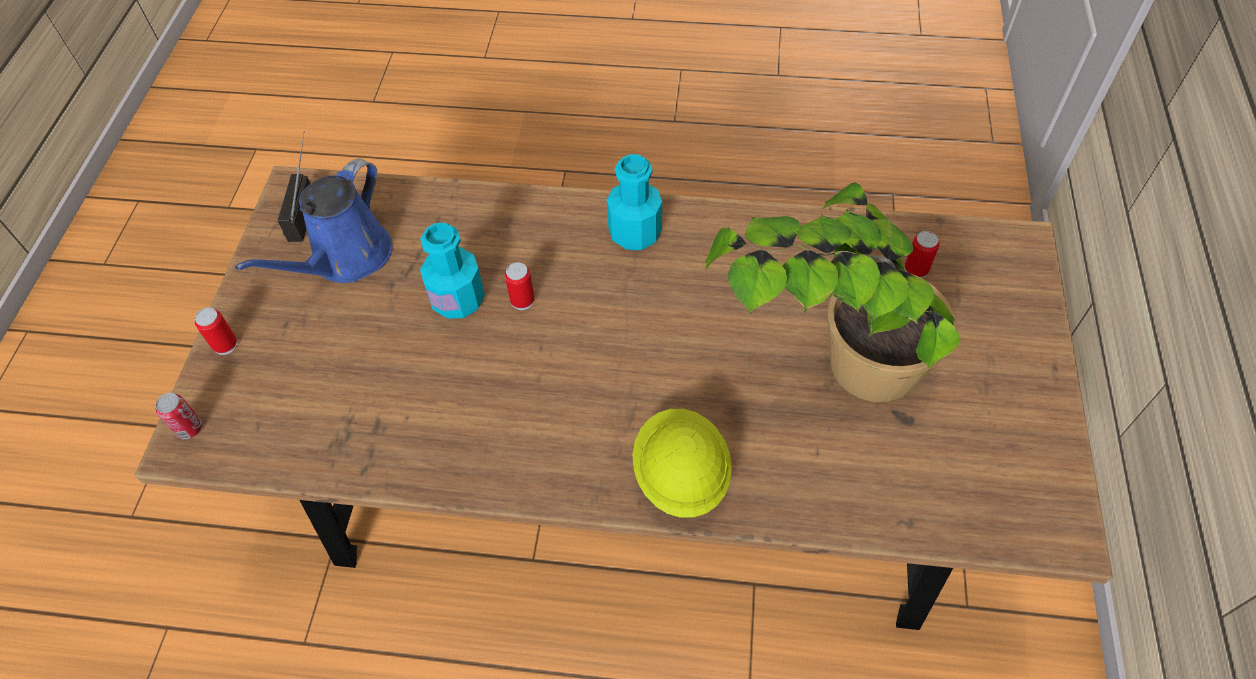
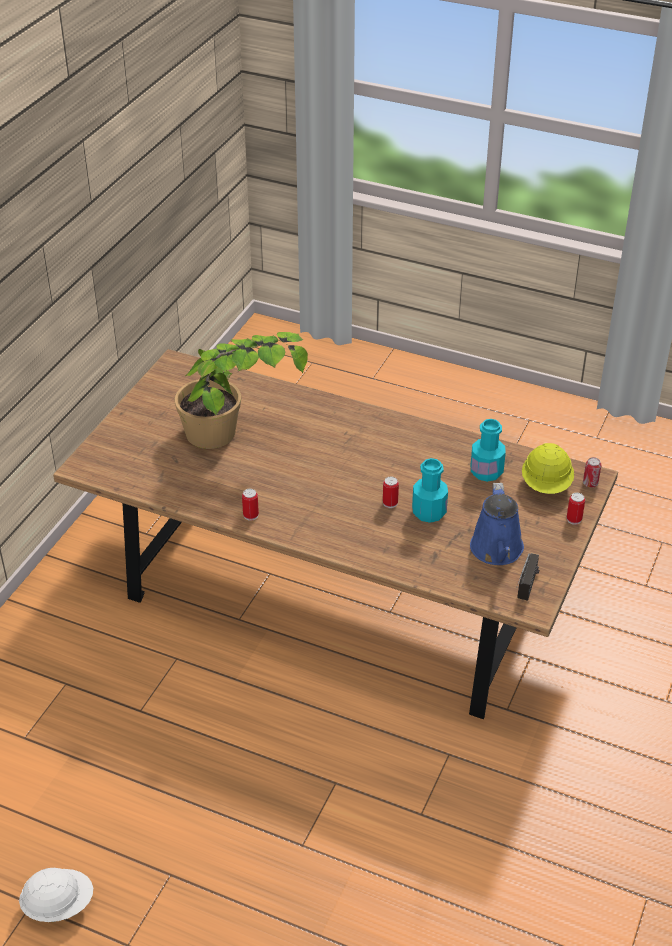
camera: 165 degrees left, 15 degrees down
(346, 258) = (497, 551): blue watering can -> blue watering can turned 135 degrees clockwise
(635, 233) = (306, 524): turquoise bottle -> turquoise bottle (486, 472)
(680, 475) = (335, 414): yellow hard hat -> yellow hard hat (546, 485)
(755, 79) = (59, 905): none -> white hard hat
(916, 269) = (153, 468): can -> can (250, 515)

